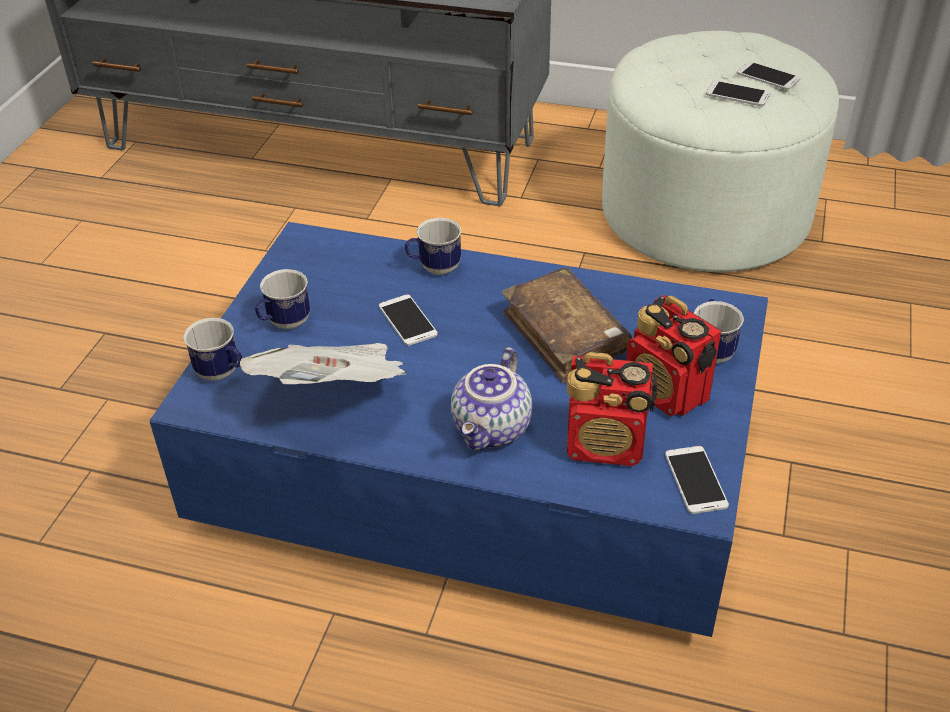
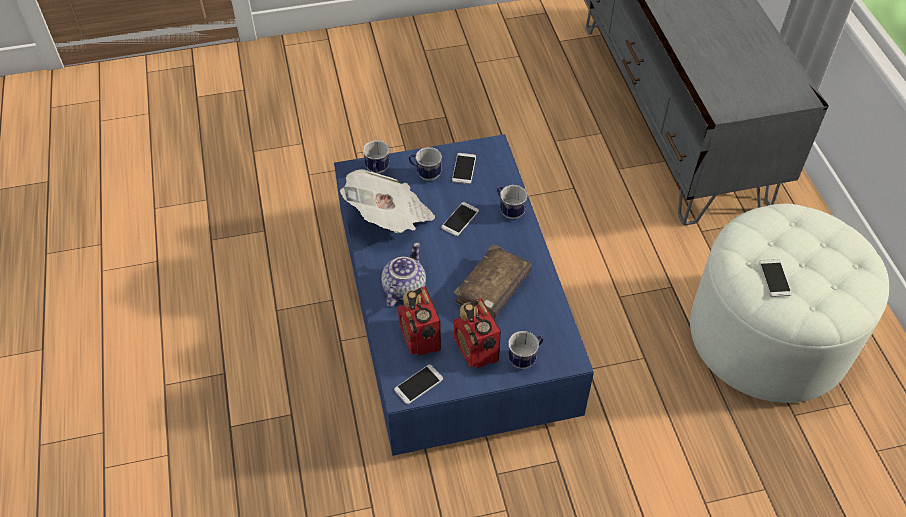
camera: 60 degrees right, 10 degrees up
(493, 430) = (403, 288): teapot -> teapot turned 120 degrees clockwise
(667, 393) = (476, 350): radio -> radio turned 45 degrees counterclockwise
(768, 76) = (814, 287): phone -> phone (464, 168)

